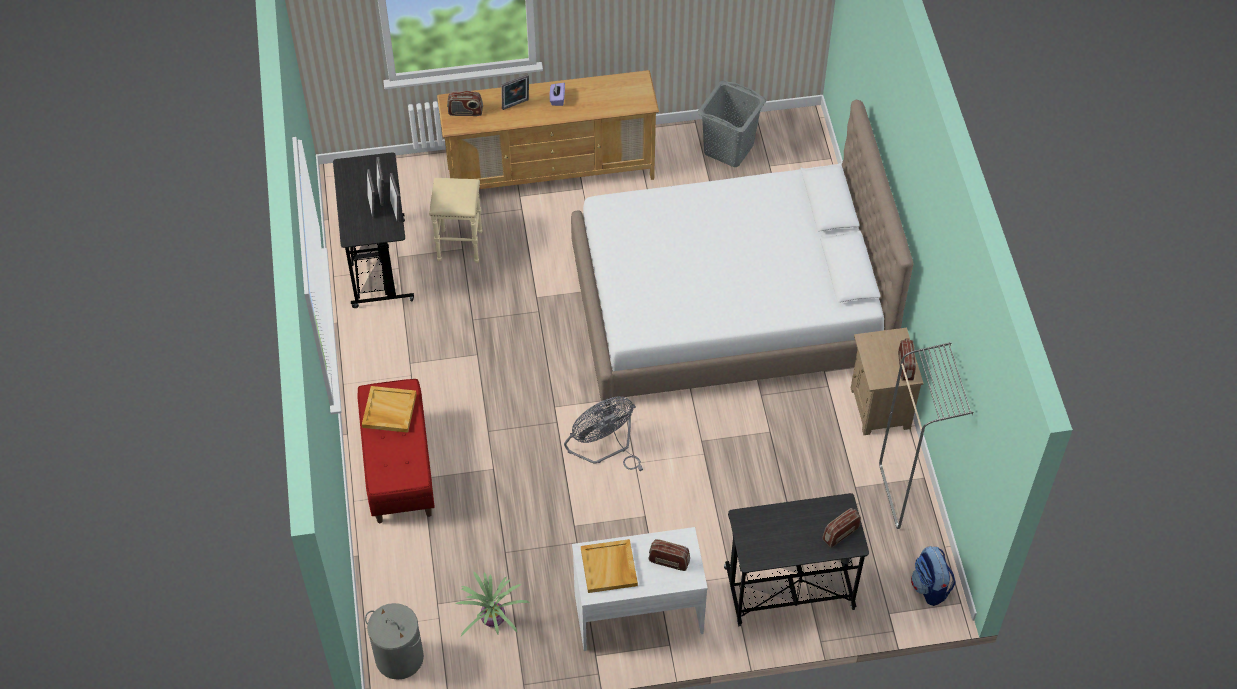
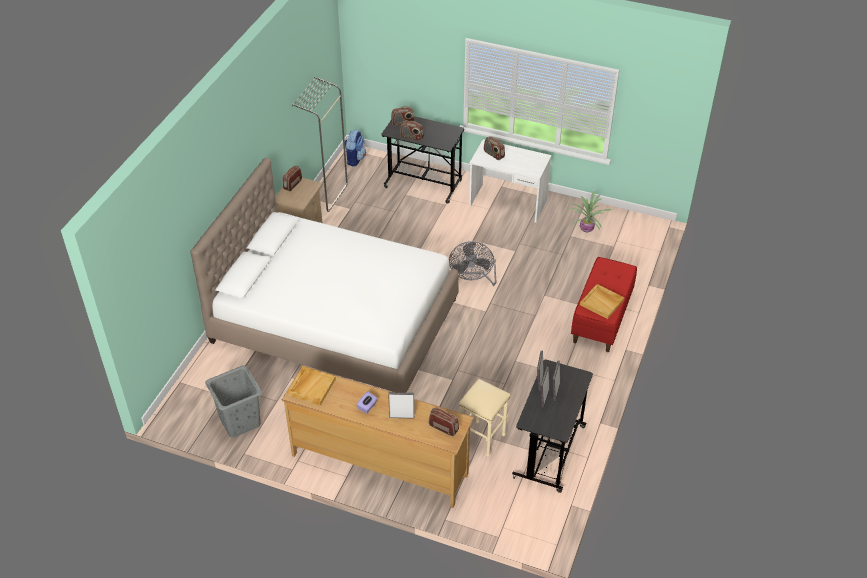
camera: 150 degrees left, 10 degrees down
(399, 657) = (647, 233): grey laundry basket -> none
(609, 568) = (526, 163): beige tray -> beige tray (311, 387)
(804, 510) = (412, 137): none -> radio

